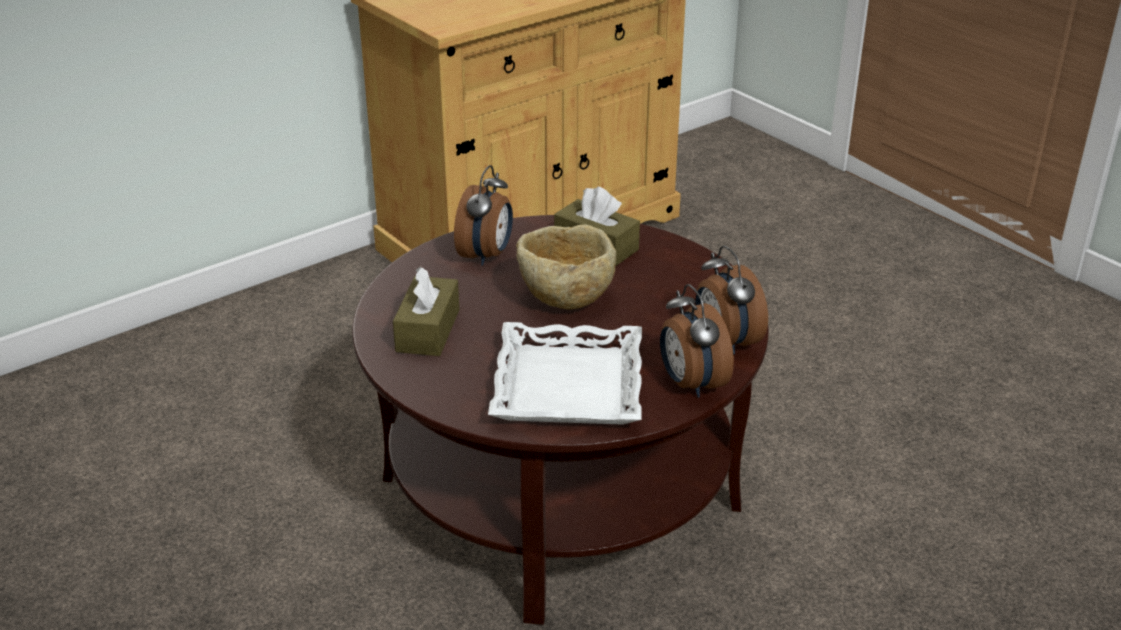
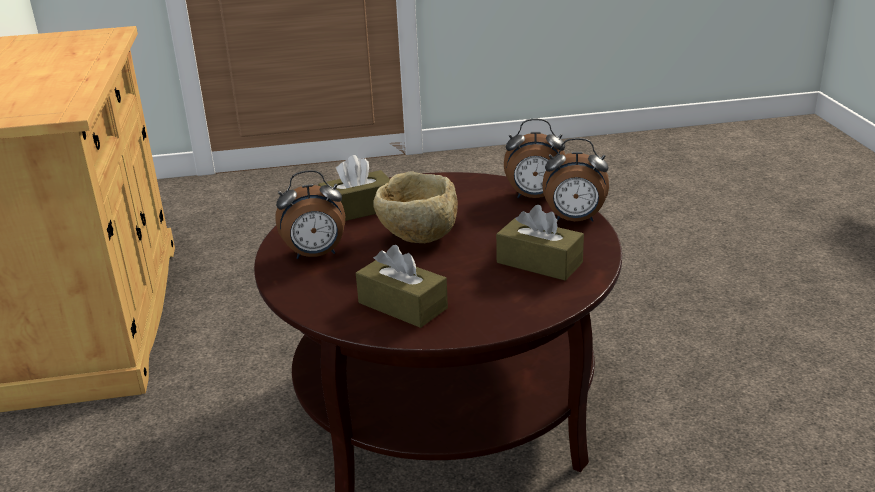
camera: 60 degrees left, 5 degrees down
(487, 255) = (315, 255): alarm clock -> alarm clock turned 120 degrees clockwise
(570, 385) = (539, 263): white tray -> brown tissue box

